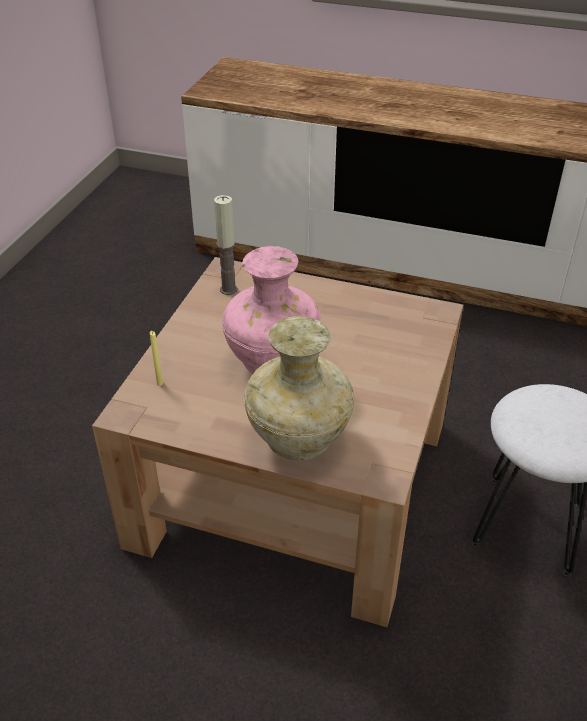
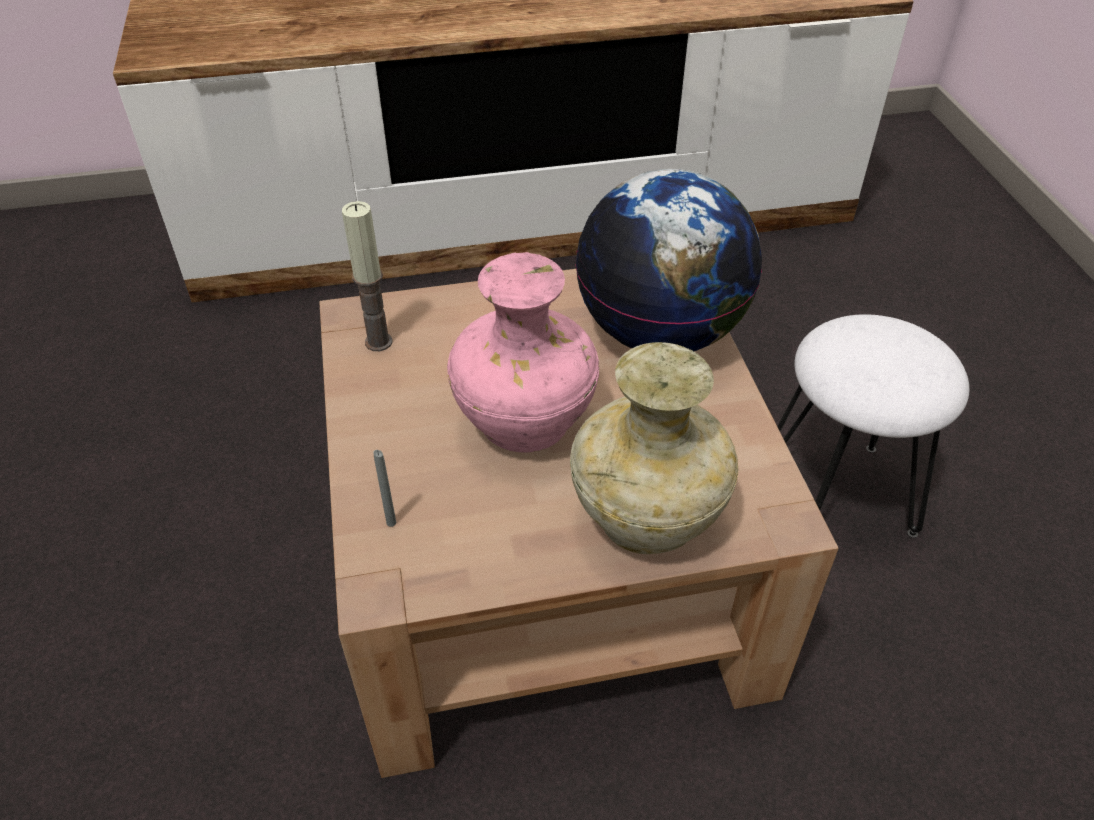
camera: 30 degrees left, 5 degrees up
(159, 384) = (391, 523): yellow candle -> grey candle
(401, 343) = (661, 332): none -> globe

